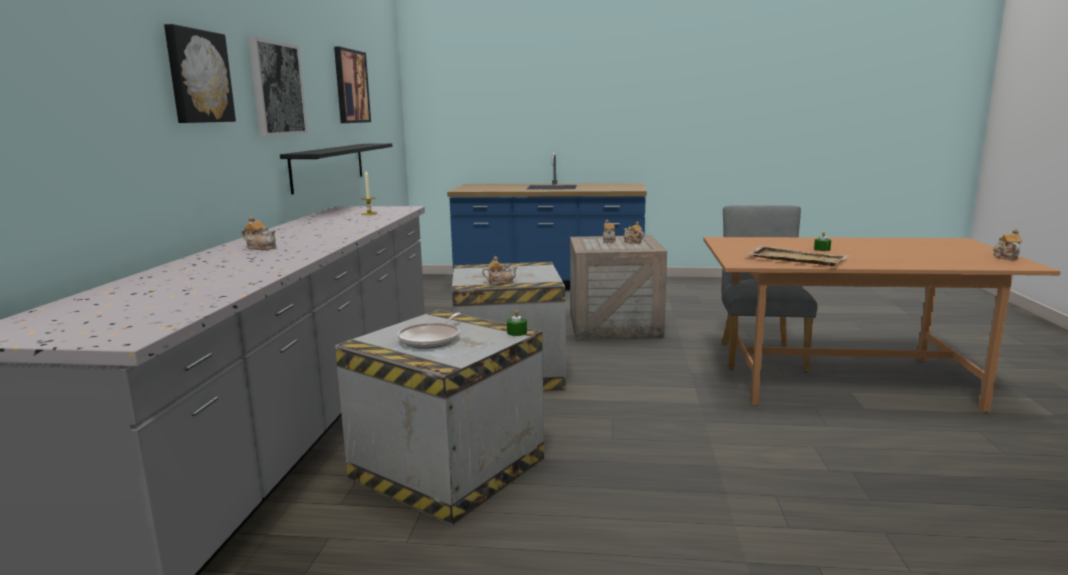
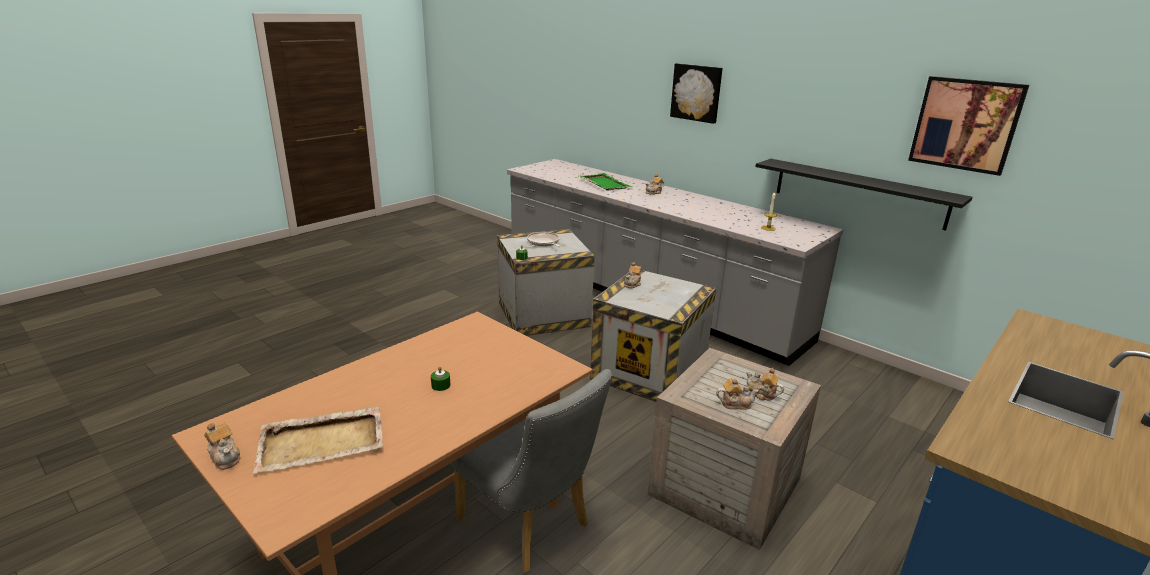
camera: 125 degrees right, 10 degrees up
(226, 270) = (604, 183): none -> green tray
(277, 89) = (786, 109): picture -> none
(795, 259) = (443, 349): beige tray -> beige tray (323, 442)

